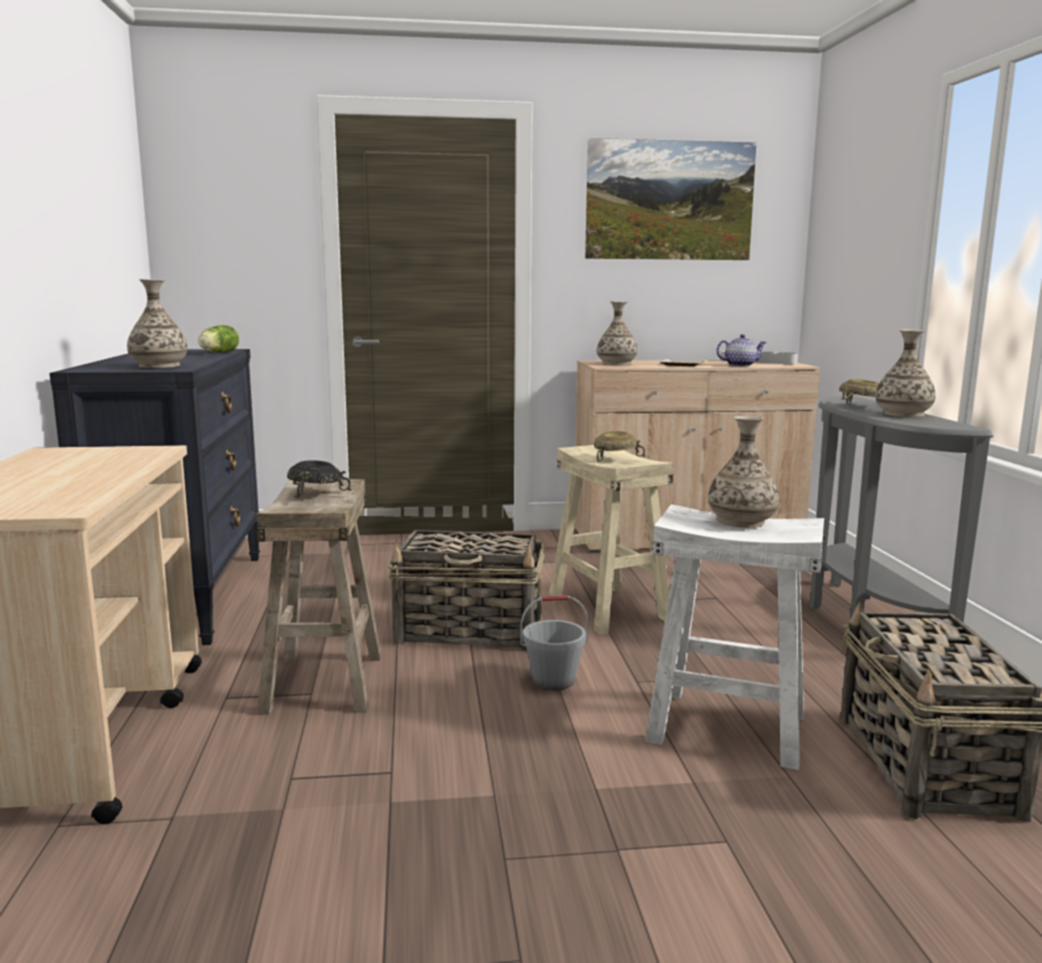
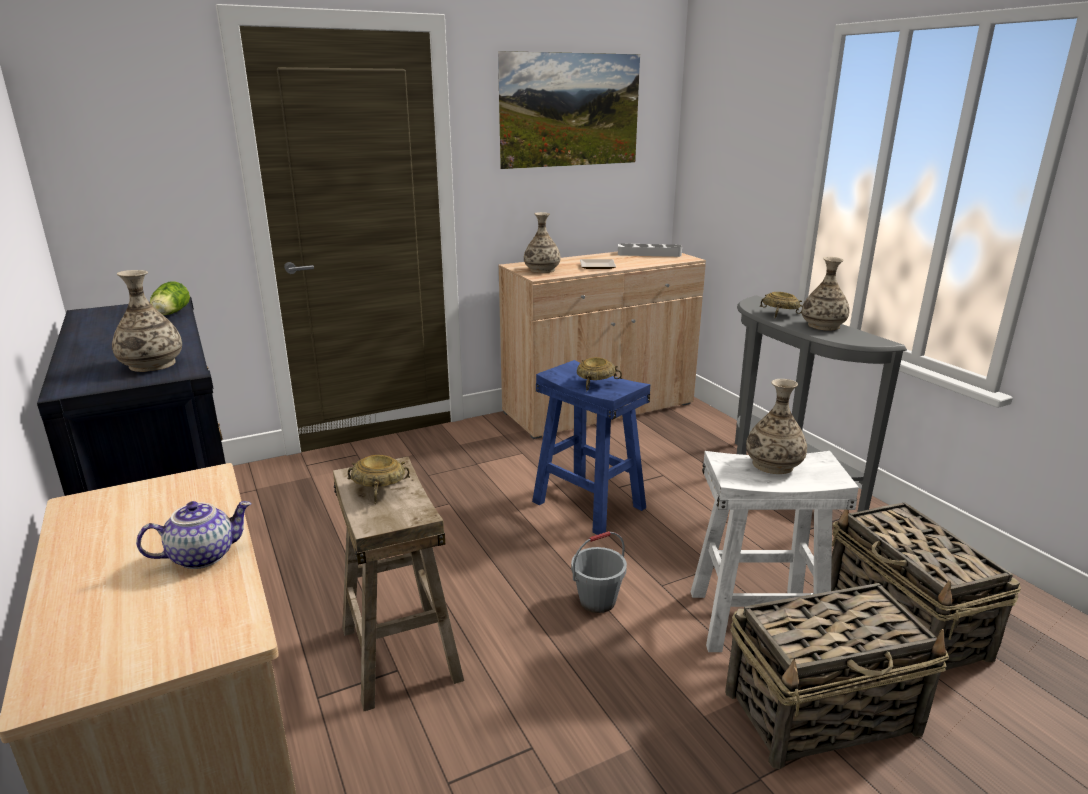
camera: 20 degrees left, 10 degrees up
(313, 493) = (378, 489): black bowl -> beige bowl
(471, 631) = (492, 557): basket -> basket (823, 712)
(609, 609) = (589, 504): beige stool -> blue stool
(740, 365) = (643, 263): teapot -> teapot (203, 555)

